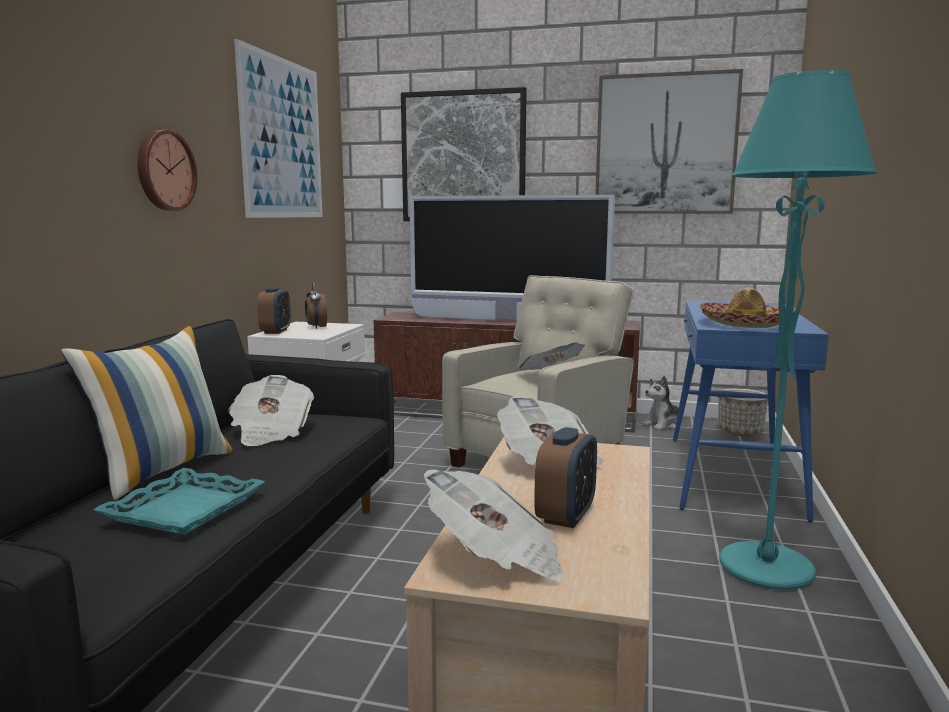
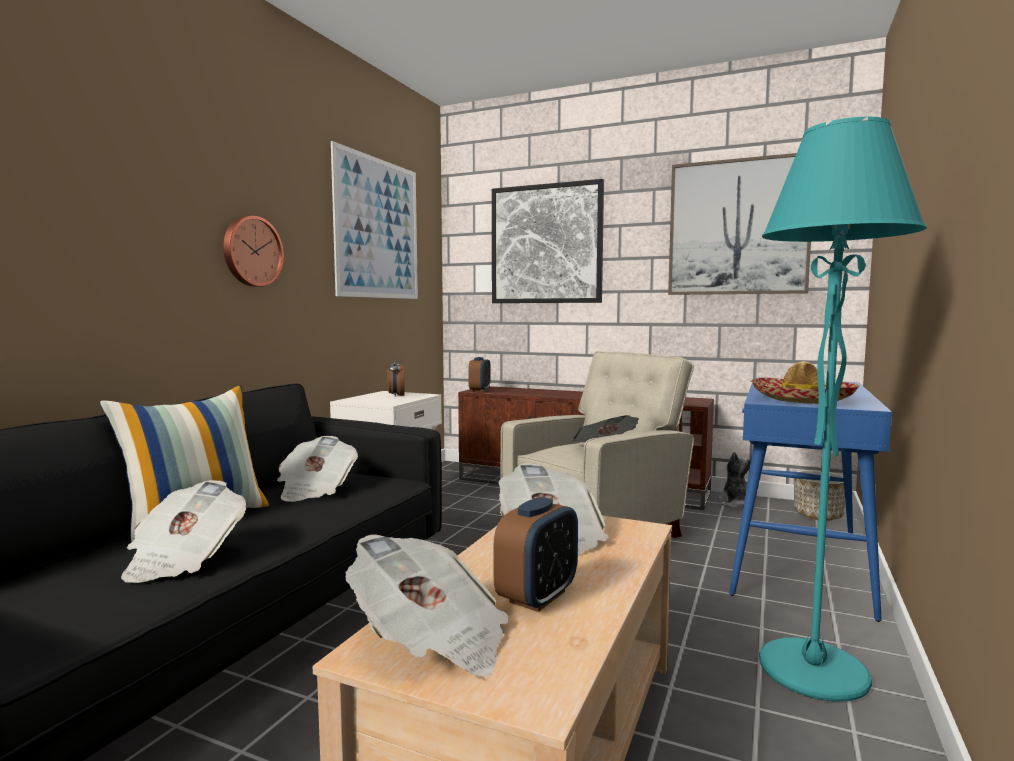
camera: 10 degrees right, 5 degrees down
(185, 510) = (183, 559): turquoise tray -> newspaper
(275, 331) = (357, 398): alarm clock -> alarm clock (480, 390)
(506, 320) = (580, 395): television -> none
(663, 425) = (736, 504): plush toy -> plush toy turned 105 degrees clockwise

